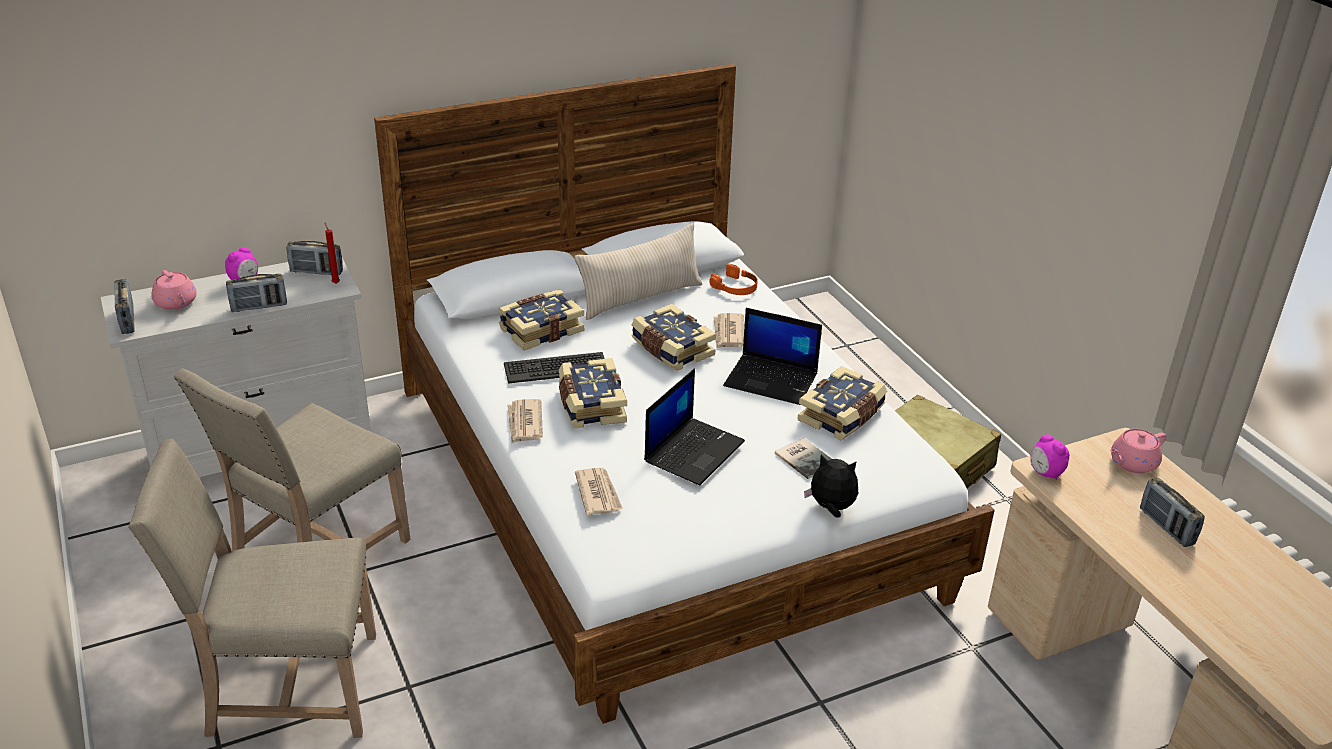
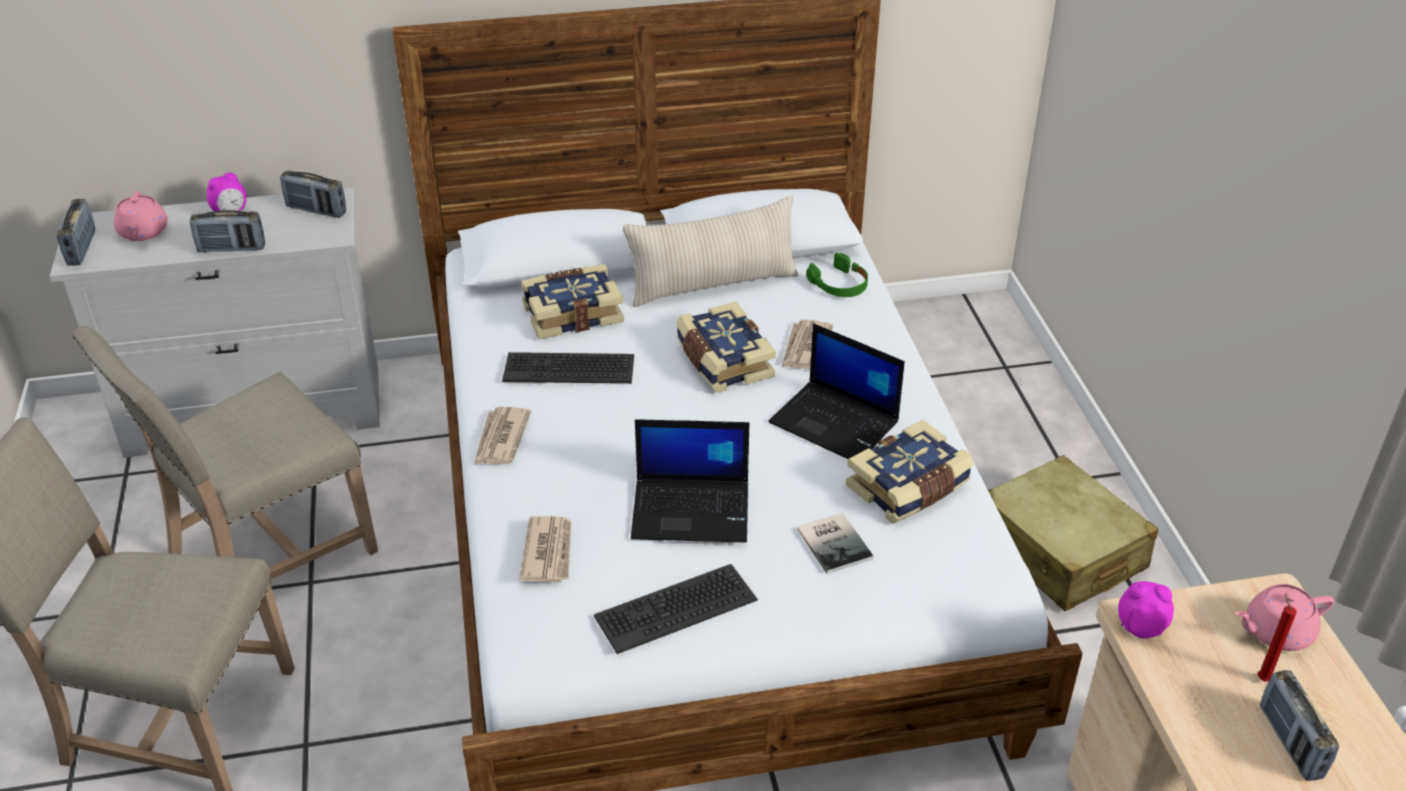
camera: 15 degrees right, 5 degrees up
(335, 283) = (331, 227): red candle -> red candle (1261, 678)
(590, 405) = (590, 426): book -> none
(694, 451) = (692, 510): laptop -> laptop turned 45 degrees clockwise
(708, 517) = (675, 608): none -> keyboard
(735, 287) = (839, 284): orange headphones -> green headphones
(831, 508) = (842, 621): plush toy -> none
(1045, 473) = (1140, 627): alarm clock -> alarm clock turned 120 degrees clockwise

